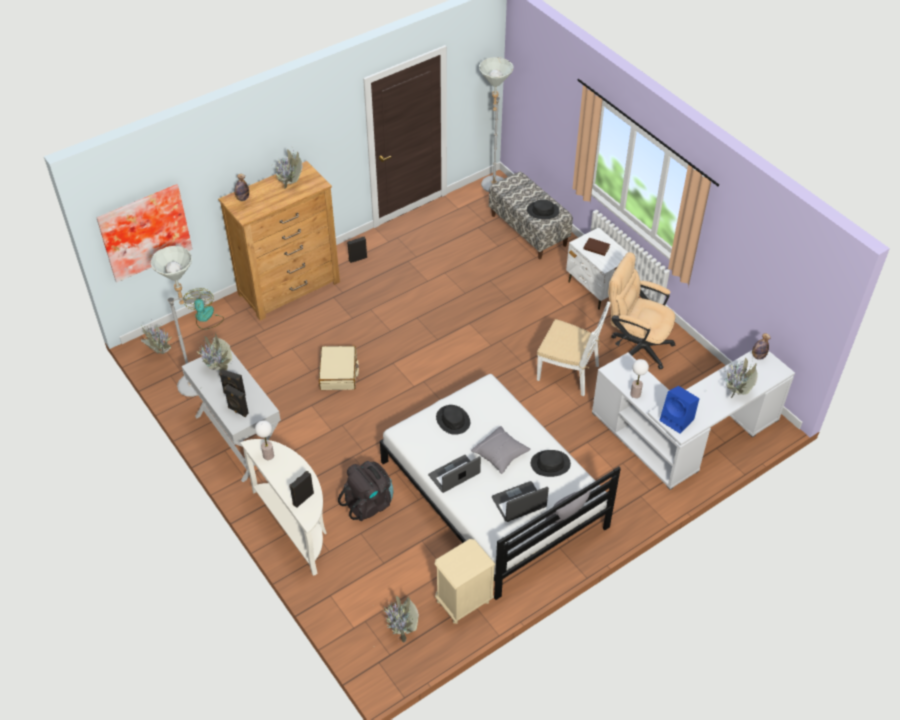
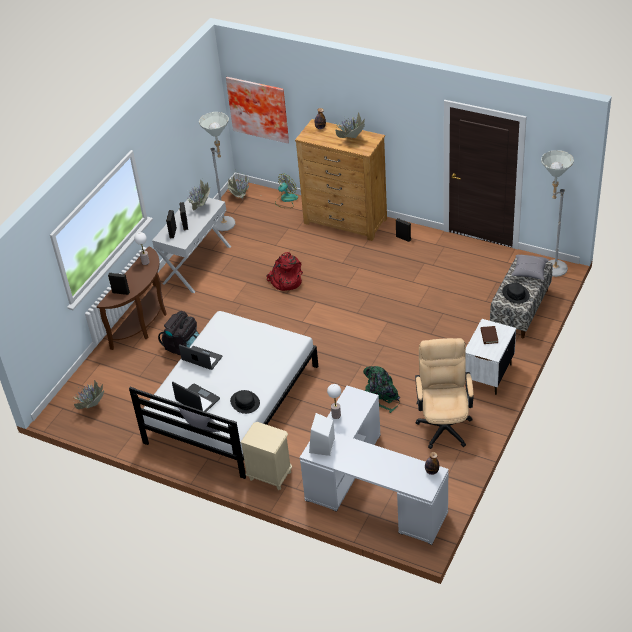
camera: 65 degrees right, 5 degrees down
(296, 525) = (144, 323): white console table -> brown console table
(339, 373) = (285, 281): beige suitcase -> red backpack
(453, 420) = (250, 337): black hat -> none
(463, 601) = (131, 427): beige nightstand -> beige nightstand (270, 475)
(500, 454) = (236, 373): grey pillow -> grey pillow (529, 272)
(568, 372) = (381, 396): white chair -> green backpack
(677, 420) = (322, 446): blue speaker -> white speaker
(734, 393) = (377, 470): potted plant -> none

